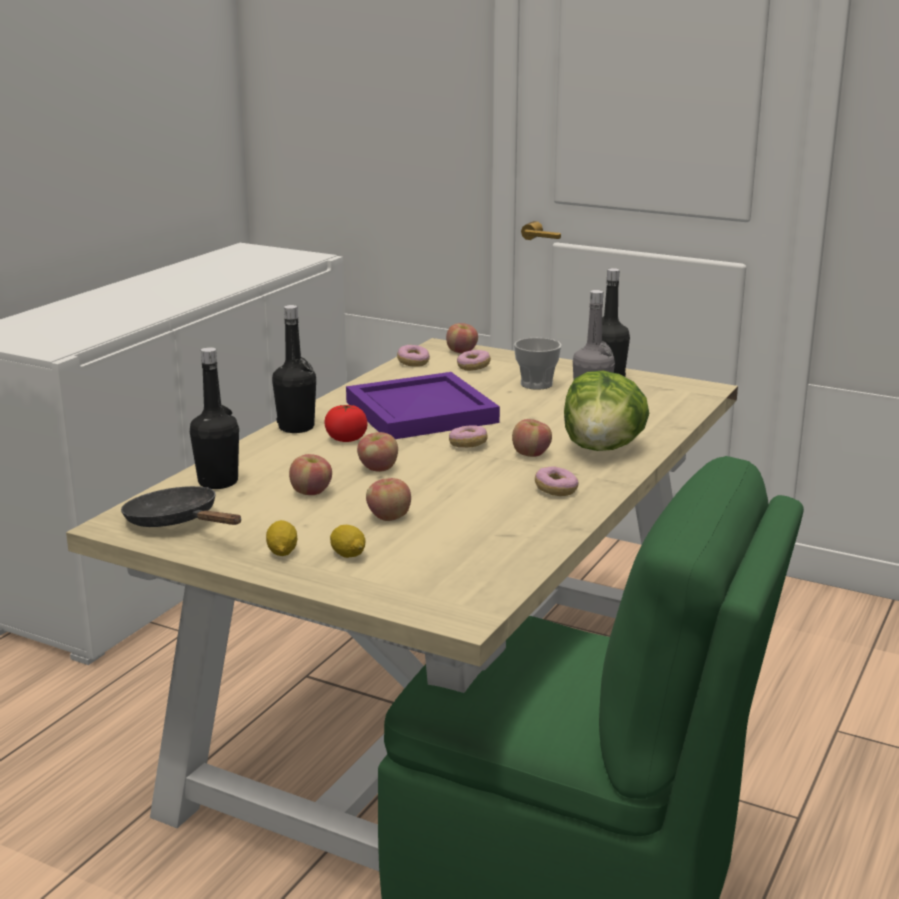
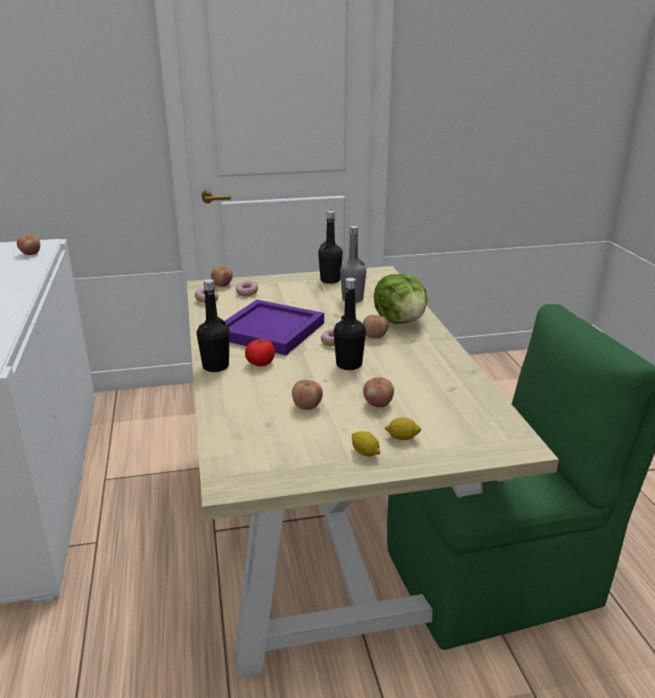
camera: 40 degrees left, 5 degrees up
(177, 522) = (266, 463): black frying pan -> none
(218, 482) = (237, 423): black bottle -> black bottle (349, 364)
(378, 469) = (315, 375): apple -> apple (31, 254)
(536, 384) = (299, 293): cup -> none
(556, 490) = (425, 353): donut -> none

